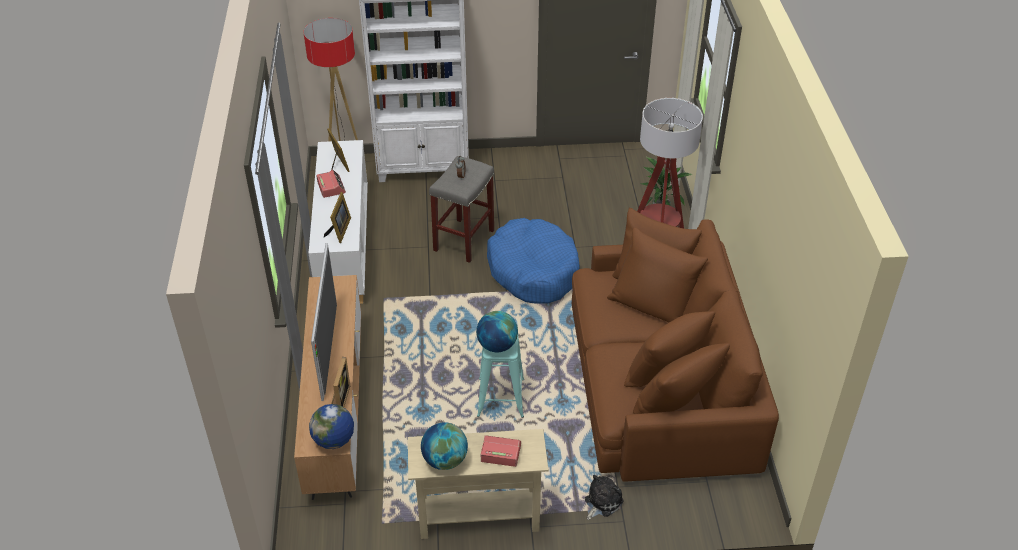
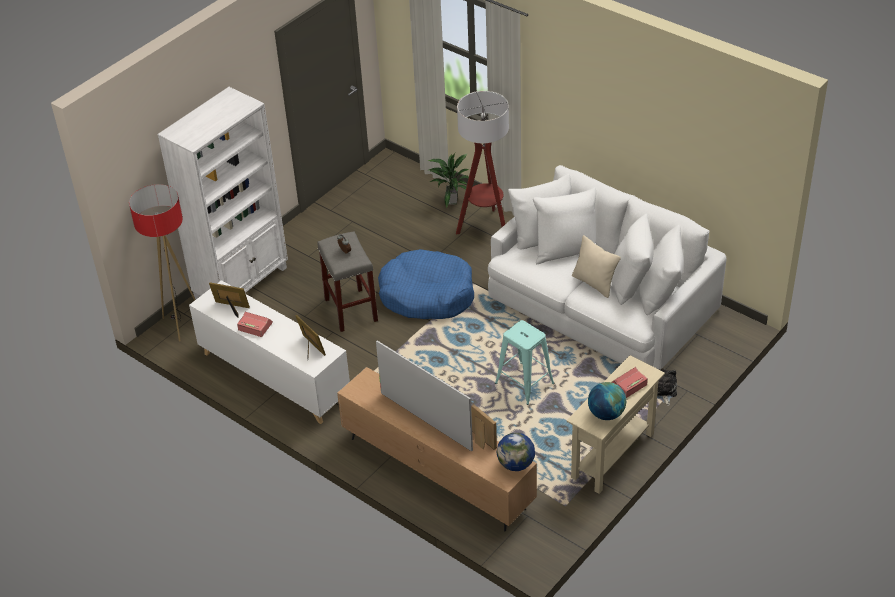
camera: 45 degrees left, 0 degrees up
(497, 345) = (524, 337): globe -> none
(630, 351) = (594, 283): none -> beige pillow
(661, 385) = (601, 303): brown sofa -> white sofa

